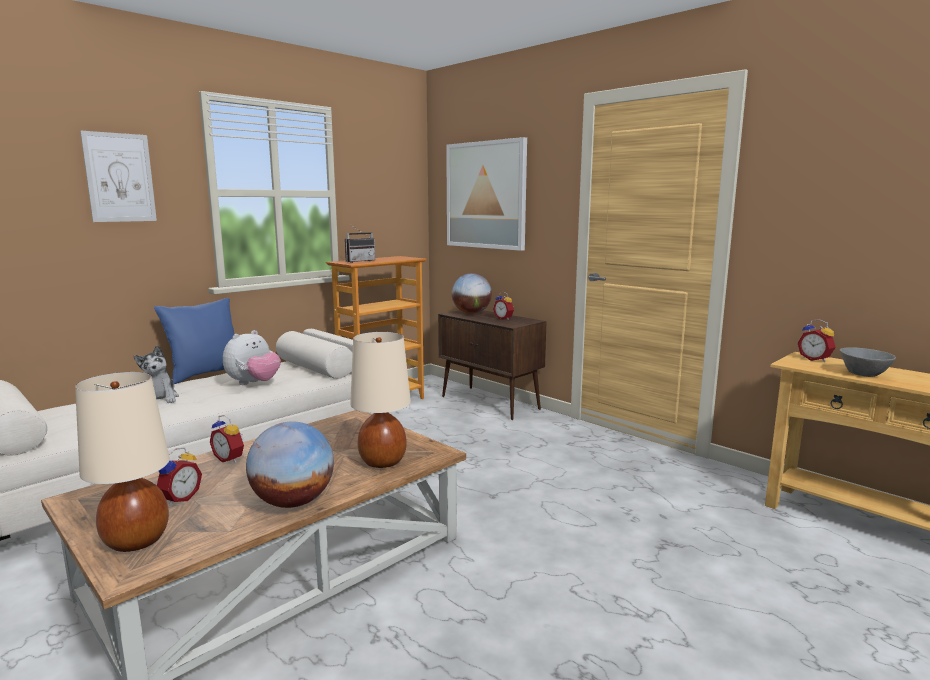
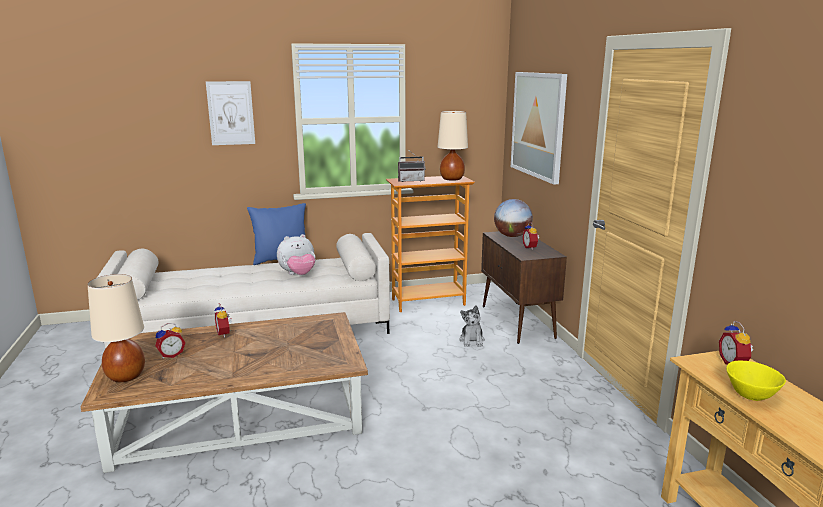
camera: 30 degrees right, 5 degrees up
(160, 399) = (232, 276): plush toy -> plush toy (472, 340)
(293, 502) = (221, 376): globe -> none
(383, 462) = (305, 361): beige table lamp -> beige table lamp (452, 179)
(864, 374) = (750, 395): grey bowl -> yellow bowl

